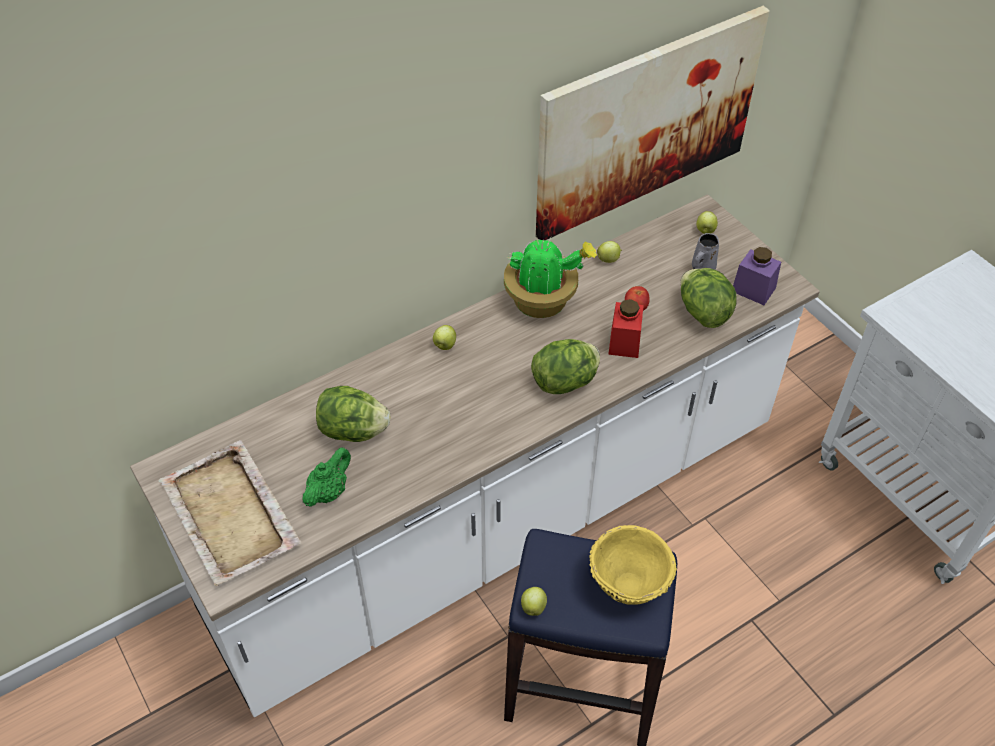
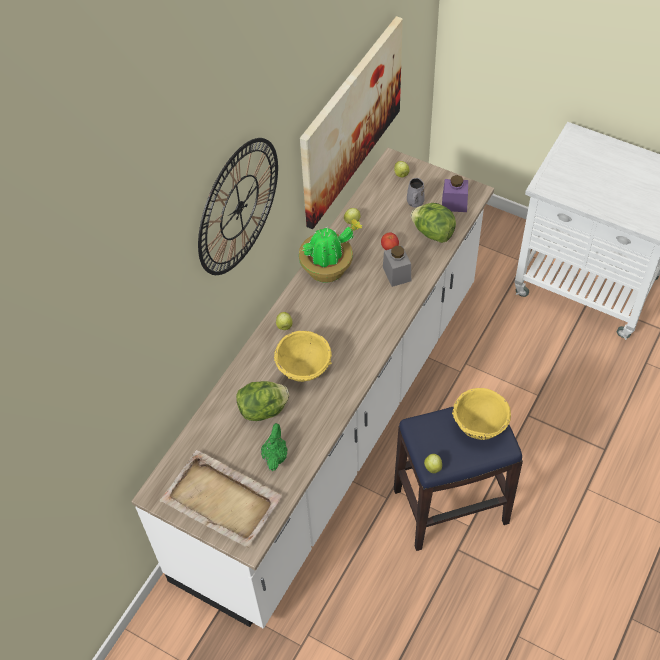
camera: 25 degrees left, 5 degrees up
(402, 140) = (239, 207): none -> wall clock
(434, 406) = (304, 370): none -> yellow bowl
(565, 382) = (376, 317): lettuce -> none
(624, 342) = (396, 274): red jar -> grey jar

